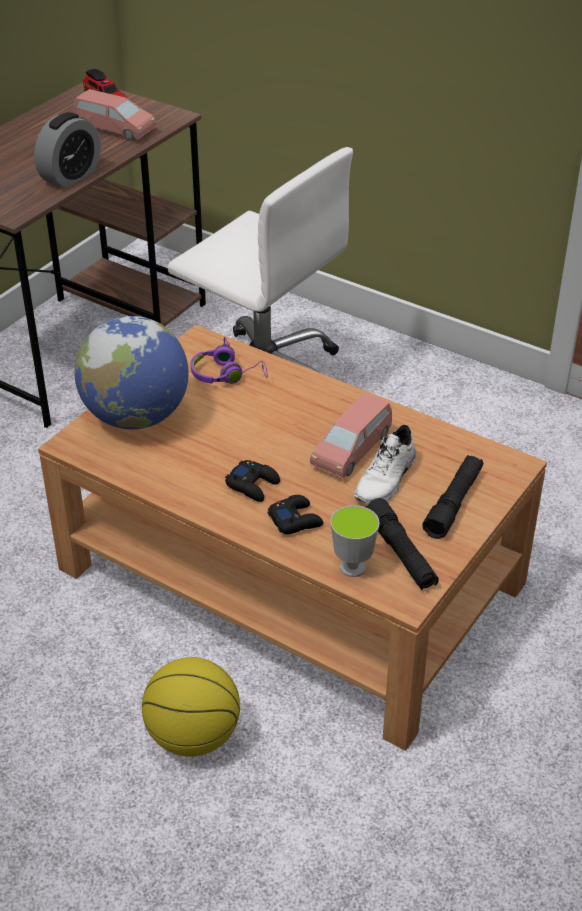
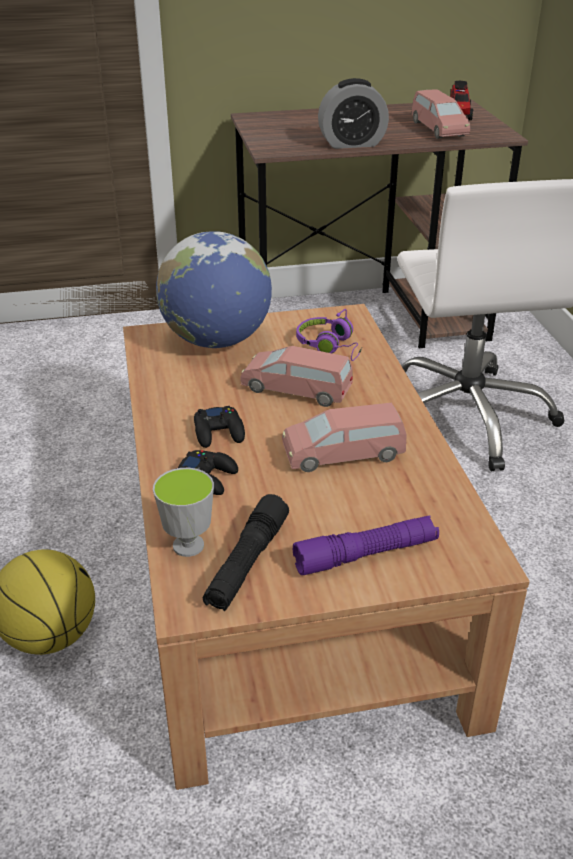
camera: 45 degrees right, 5 degrees down
(254, 422) = (296, 389): none -> pink toy car
(387, 480) = (335, 496): white shoe -> none
(453, 503) = (366, 555): black flashlight -> purple flashlight

